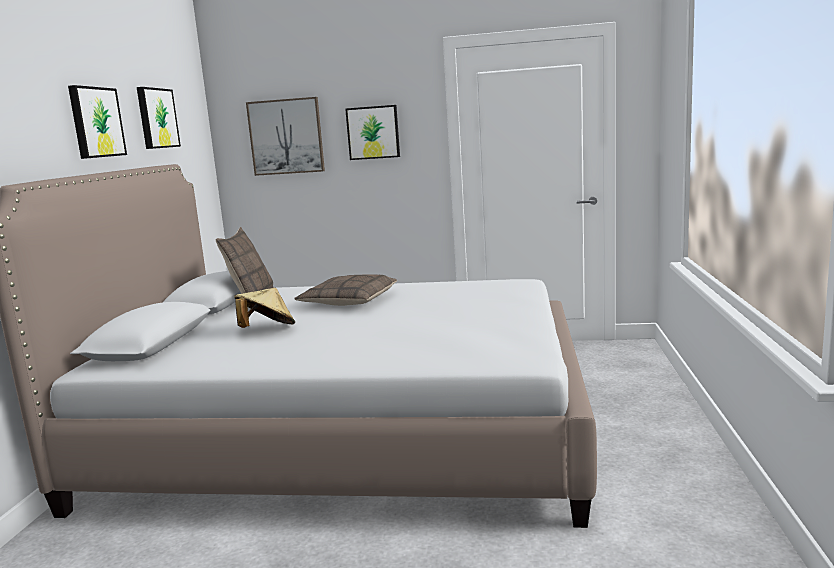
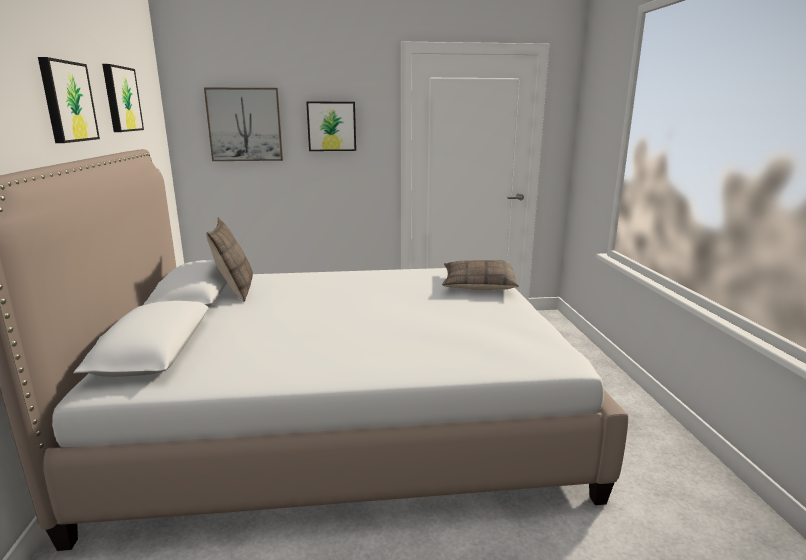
camera: 15 degrees left, 5 degrees up
(266, 329) = (277, 328): beige hat -> none
(348, 301) = (337, 291): pillow -> pillow (478, 284)

